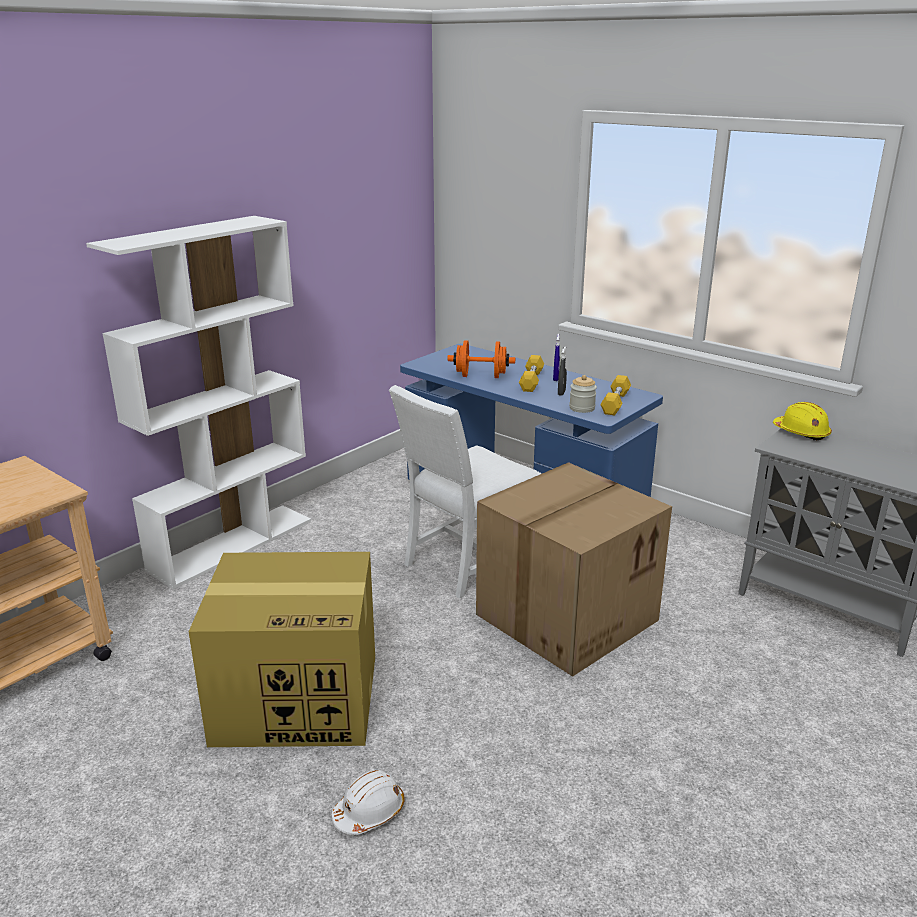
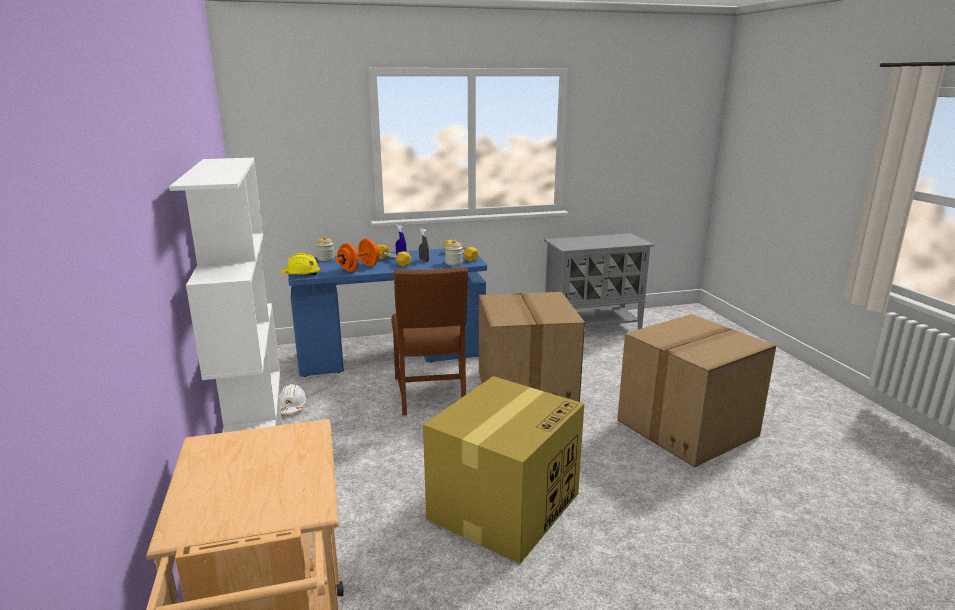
camera: 55 degrees left, 5 degrees down
(369, 812) = (640, 512): white hard hat -> white hard hat (292, 406)
(467, 563) = (432, 394): white chair -> brown chair
(484, 354) = (326, 259): none -> jar
(631, 800) = (687, 429): none -> cardboard box
(801, 432) = (559, 240): yellow hard hat -> yellow hard hat (302, 274)

